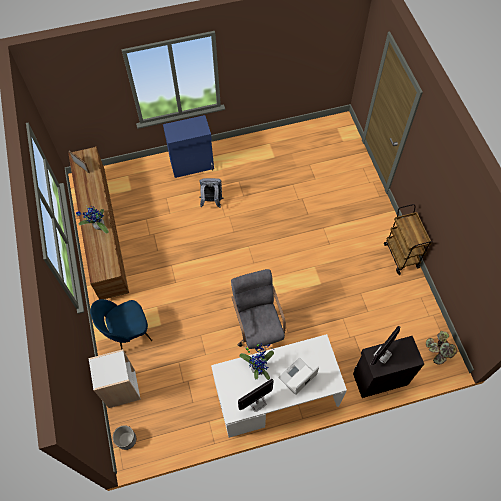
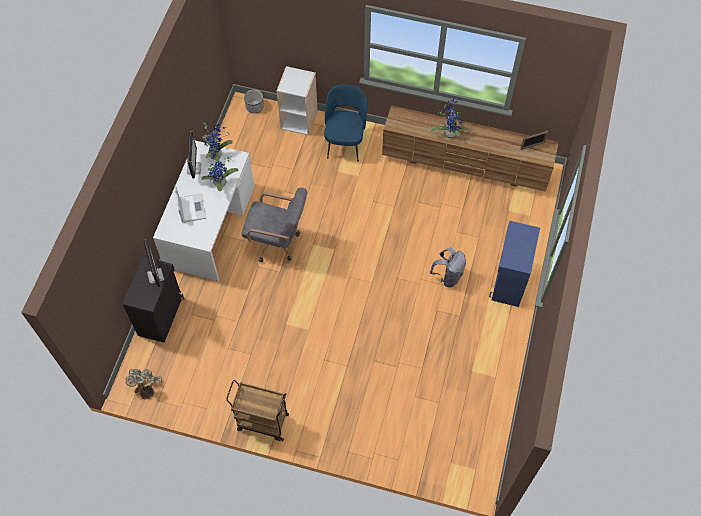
camera: 120 degrees right, 0 degrees up
(229, 392) = (217, 154): none -> potted plant

